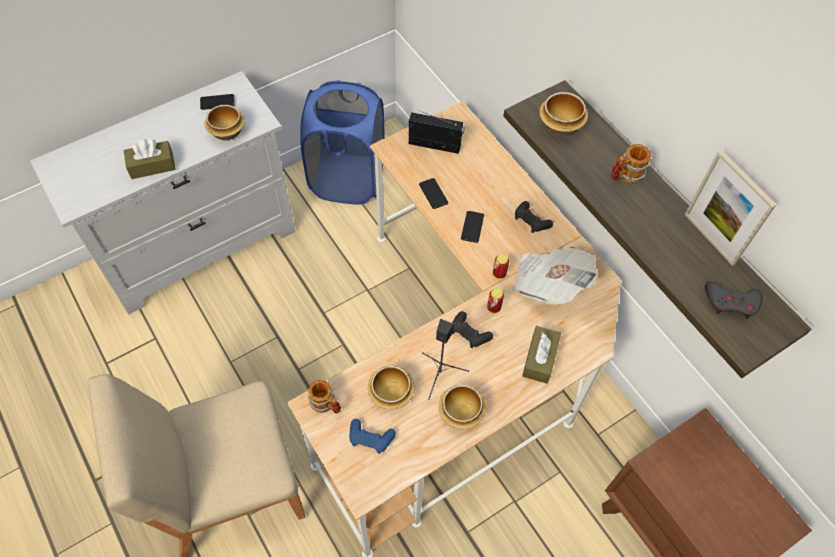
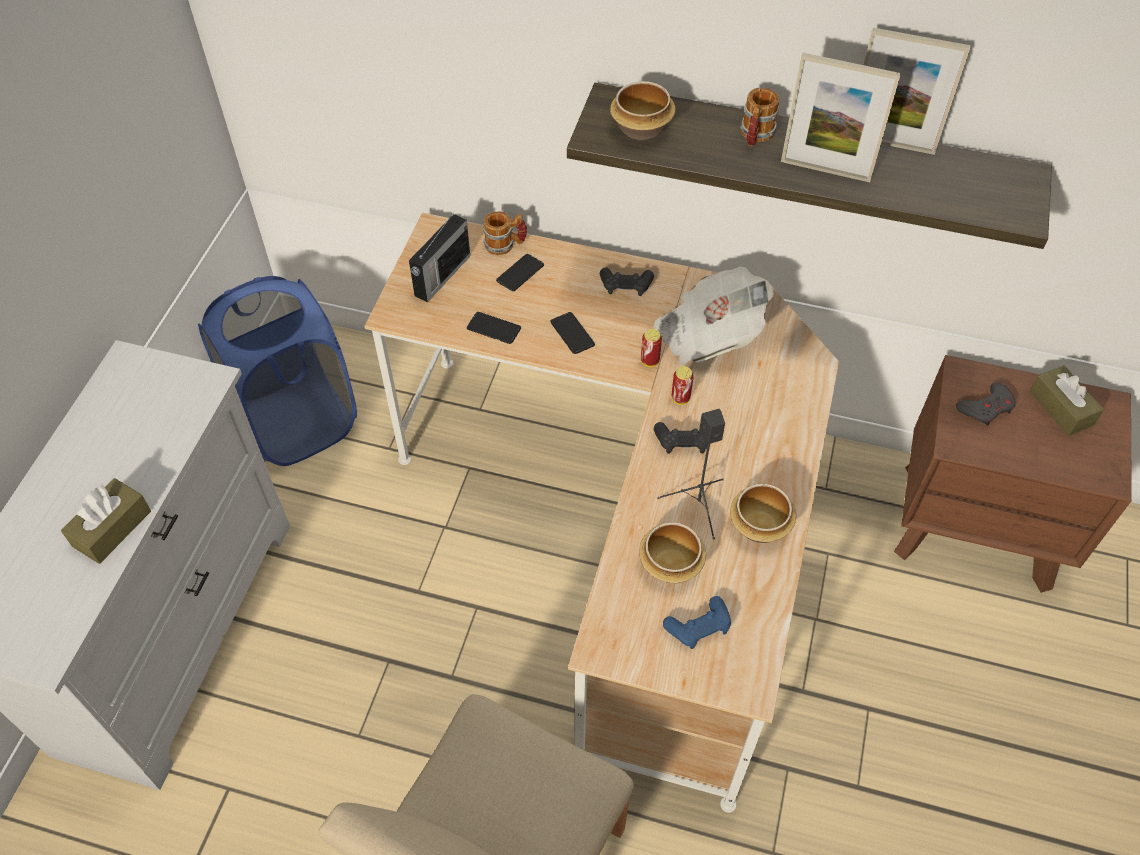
camera: 40 degrees left, 5 degrees down
(217, 102) = (122, 396): phone -> phone (520, 273)
(226, 132) = (174, 422): bowl -> none
(326, 404) = (615, 632): mug -> mug (505, 245)
(435, 145) = (441, 276): radio -> radio turned 150 degrees clockwise
(540, 359) = (776, 413): brown tissue box -> brown tissue box (1061, 408)
(645, 226) = (825, 170): none -> picture frame
(731, 302) = (969, 186): grey game controller -> grey game controller (986, 408)

